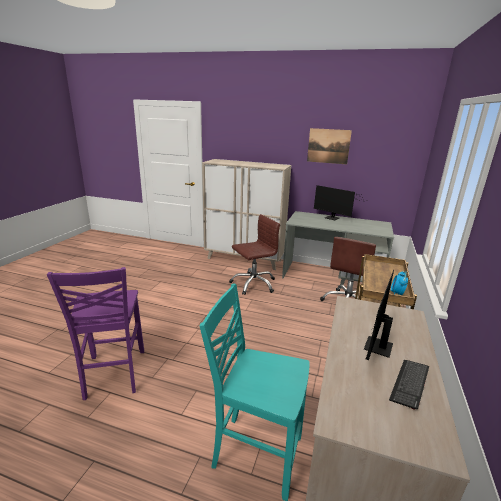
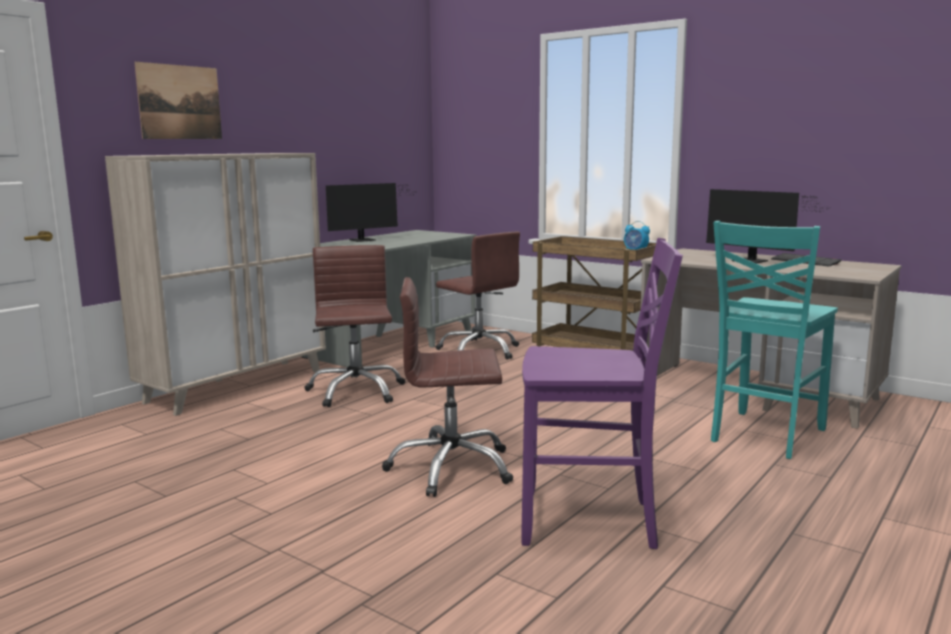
camera: 70 degrees left, 10 degrees down
(169, 325) = (451, 468): none -> brown office chair
(328, 146) = (322, 112): picture -> picture (180, 102)

